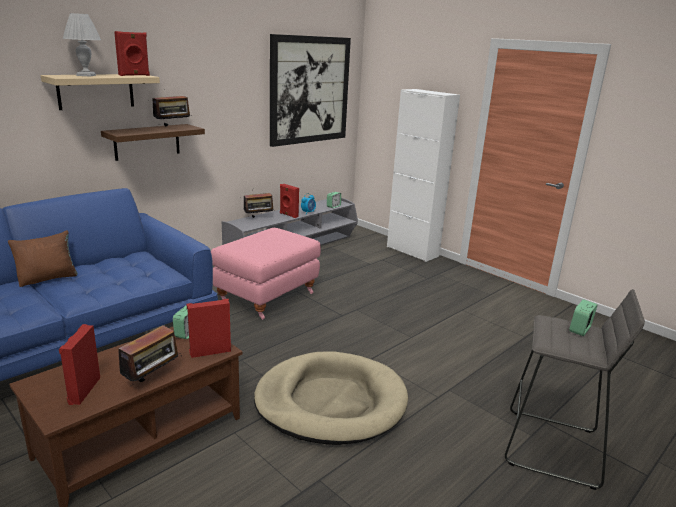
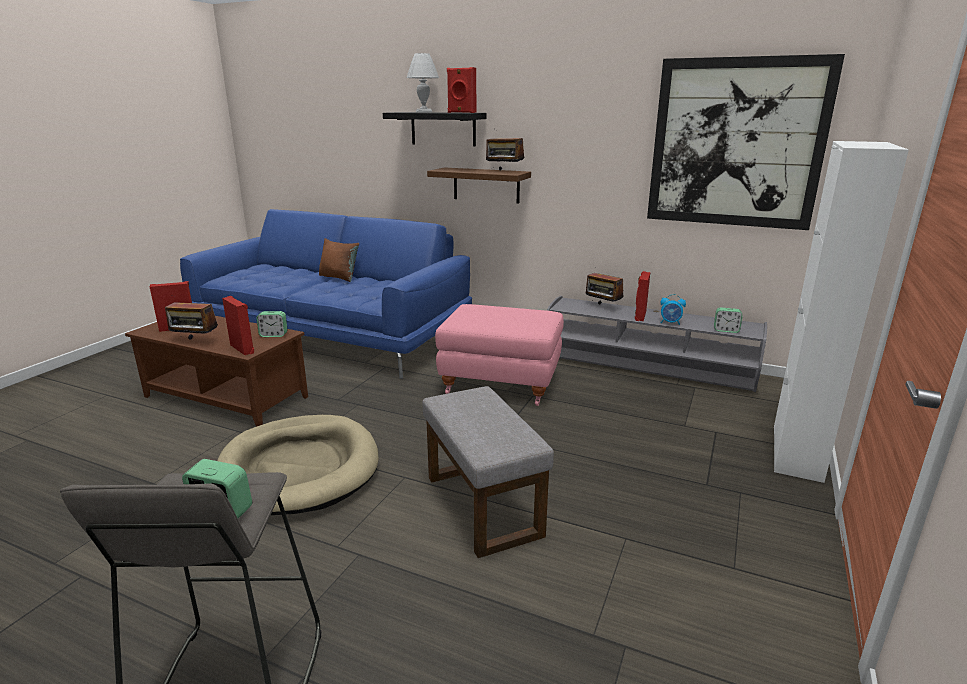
camera: 70 degrees right, 0 degrees up
(96, 91) = (443, 129): beige shelf -> black shelf
(416, 339) = (481, 505): none -> grey ottoman

